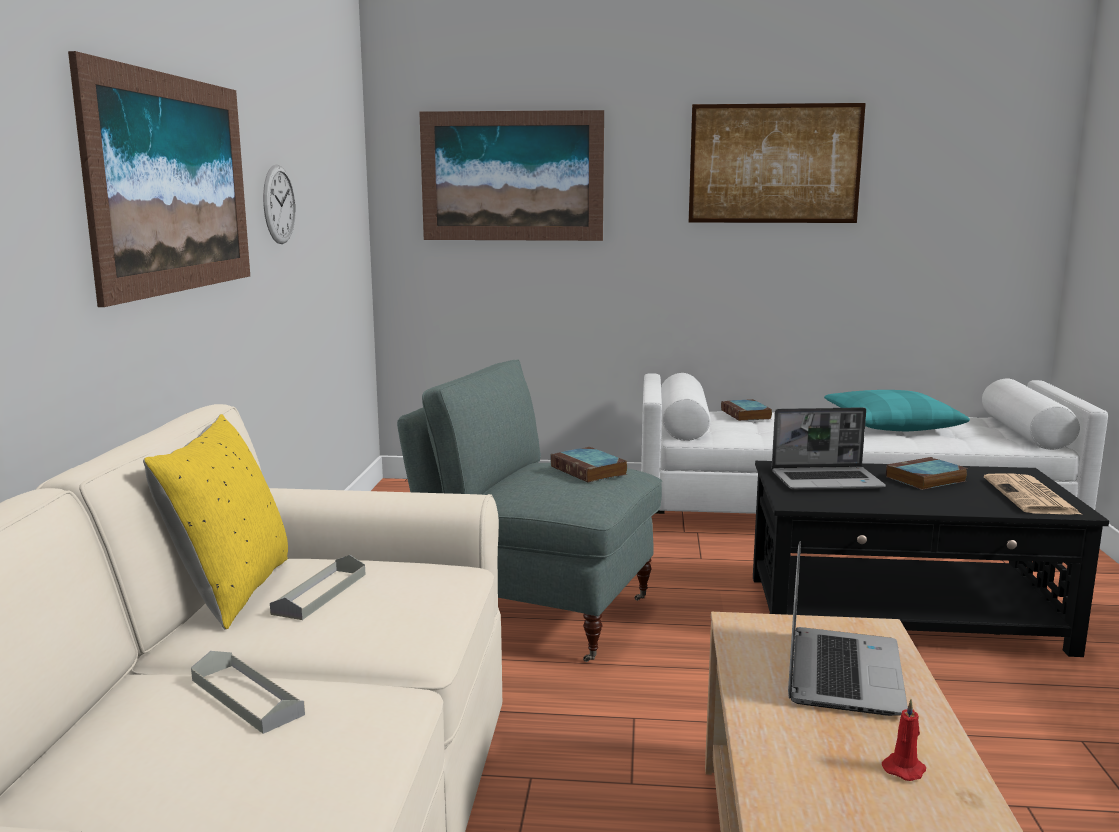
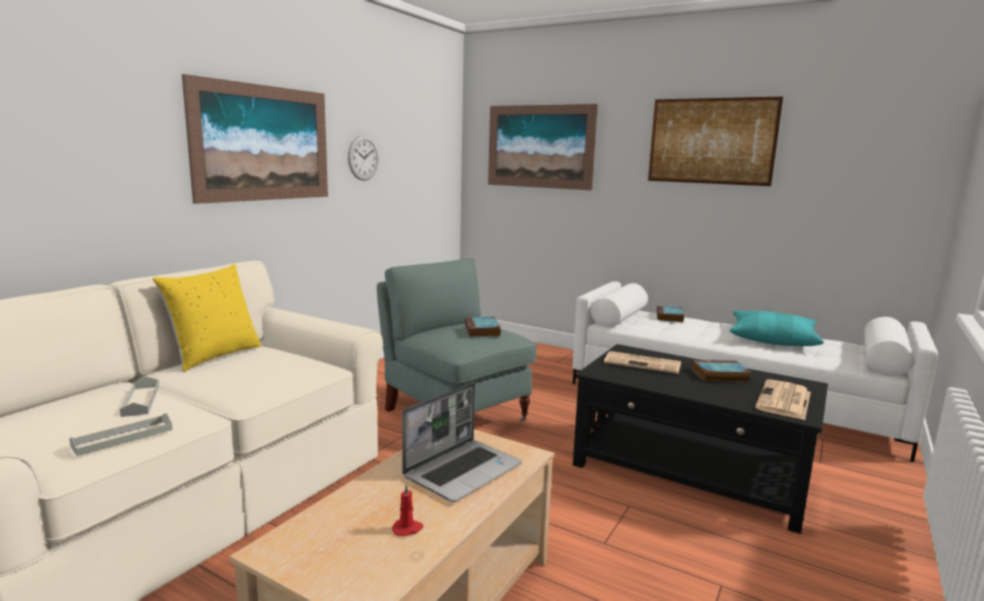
camera: 25 degrees right, 0 degrees up
(320, 593) = (245, 364): grey tray -> grey tray (123, 438)
(827, 481) = (643, 363): laptop -> newspaper

